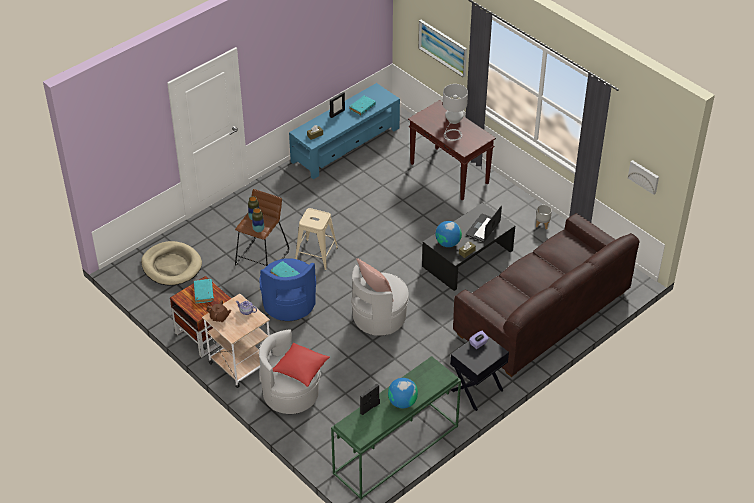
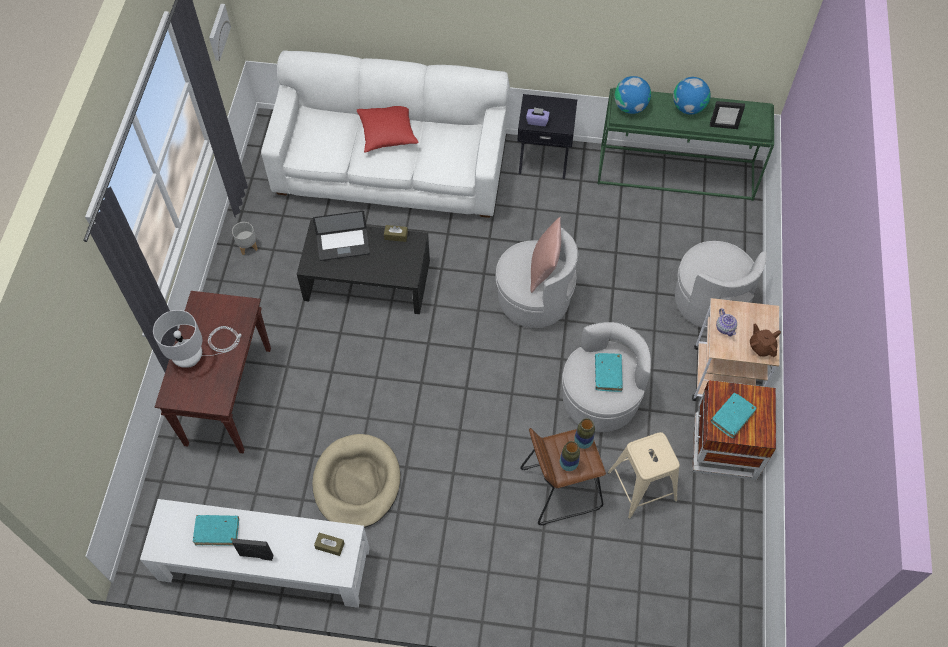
camera: 130 degrees left, 15 degrees up
(171, 266) = (672, 583): beige dog bed -> beige dog bed (356, 483)
(289, 303) = (599, 400): blue armchair -> white armchair
(300, 369) = (712, 258): red pillow -> red pillow (387, 133)
(316, 255) = (501, 433): beige stool -> beige stool (642, 486)
(346, 145) = (264, 563): blue tv stand -> white tv stand
(443, 47) = (95, 383): picture -> none
(448, 243) = (398, 262): globe -> globe (630, 107)
(542, 313) = (390, 169): brown sofa -> white sofa

